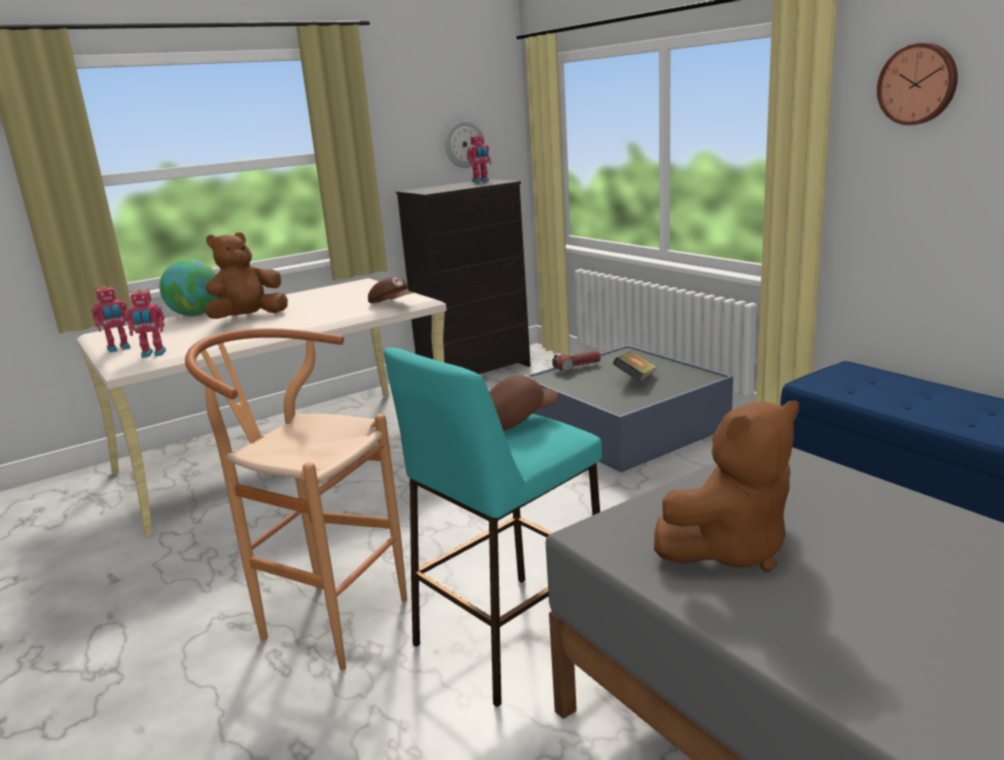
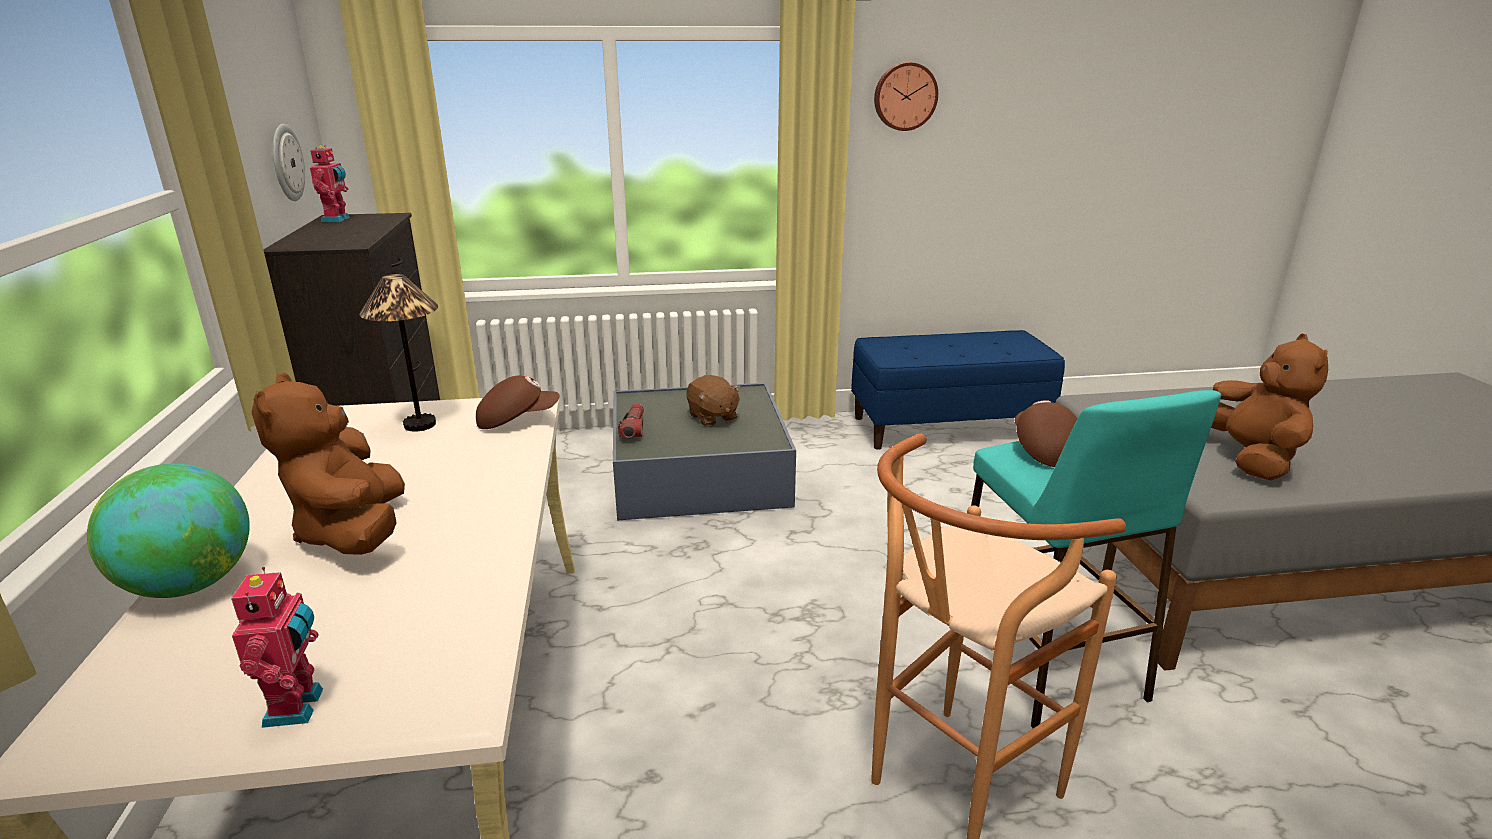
camera: 65 degrees left, 5 degrees up
(153, 354) = (435, 658): toy robot -> none
(366, 295) = (420, 425): none -> table lamp
(635, 380) = (712, 417): book -> brown plush toy

